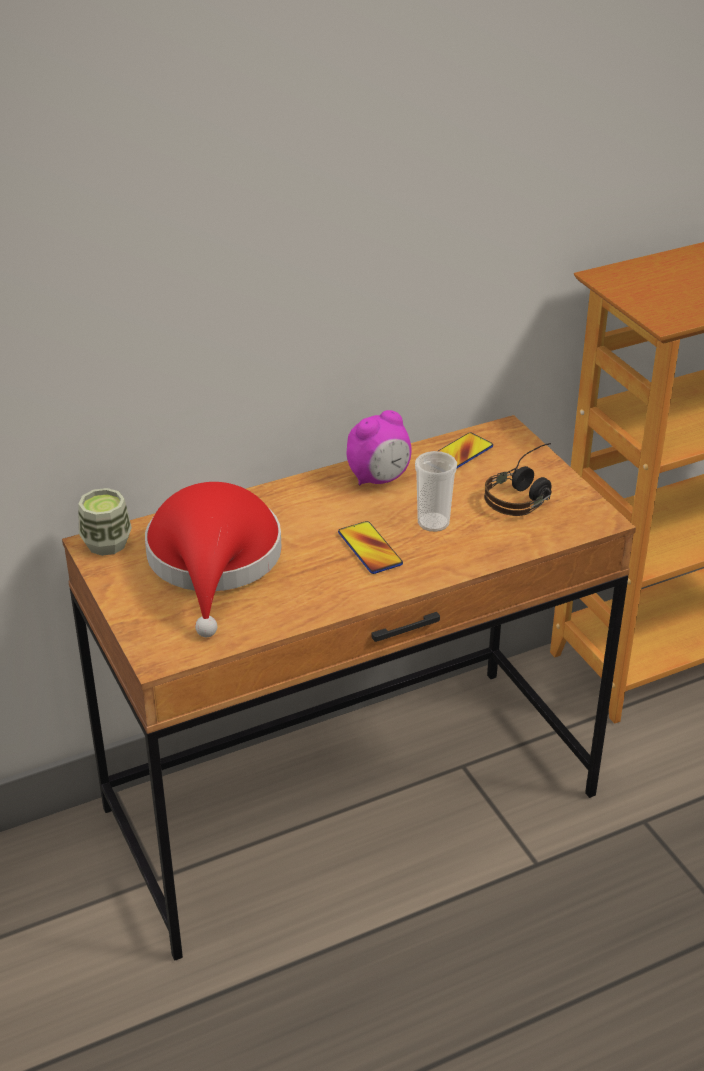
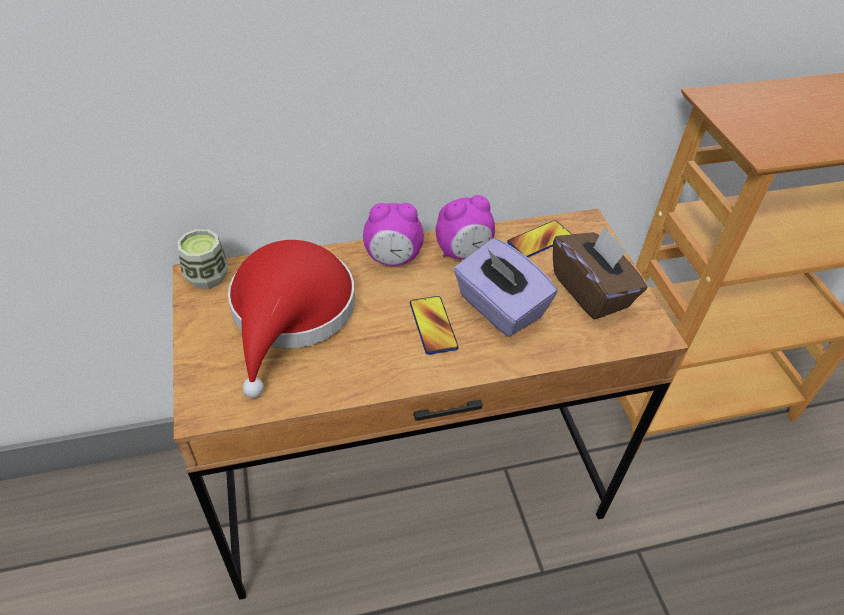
camera: 10 degrees right, 10 degrees up
(305, 496) = (393, 259): none -> alarm clock
(433, 523) = (498, 308): cup -> purple tissue box
(526, 493) = (591, 291): headphones -> brown tissue box

